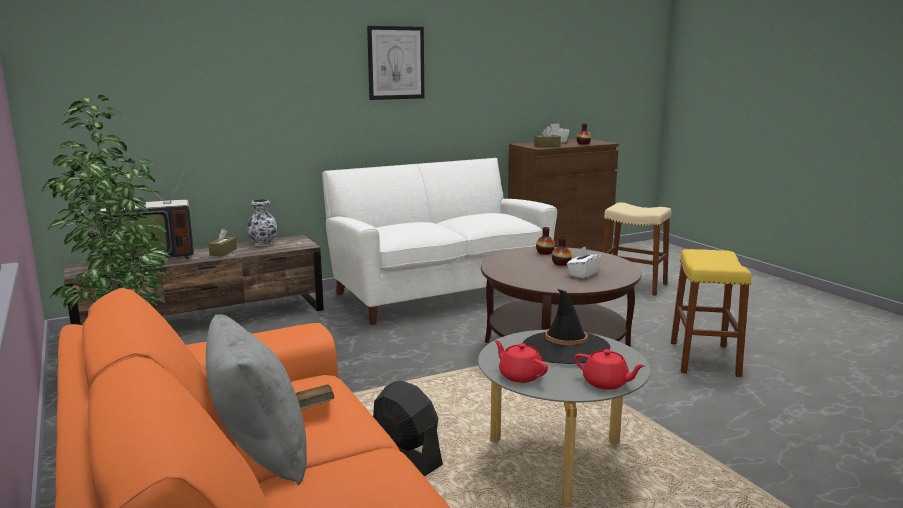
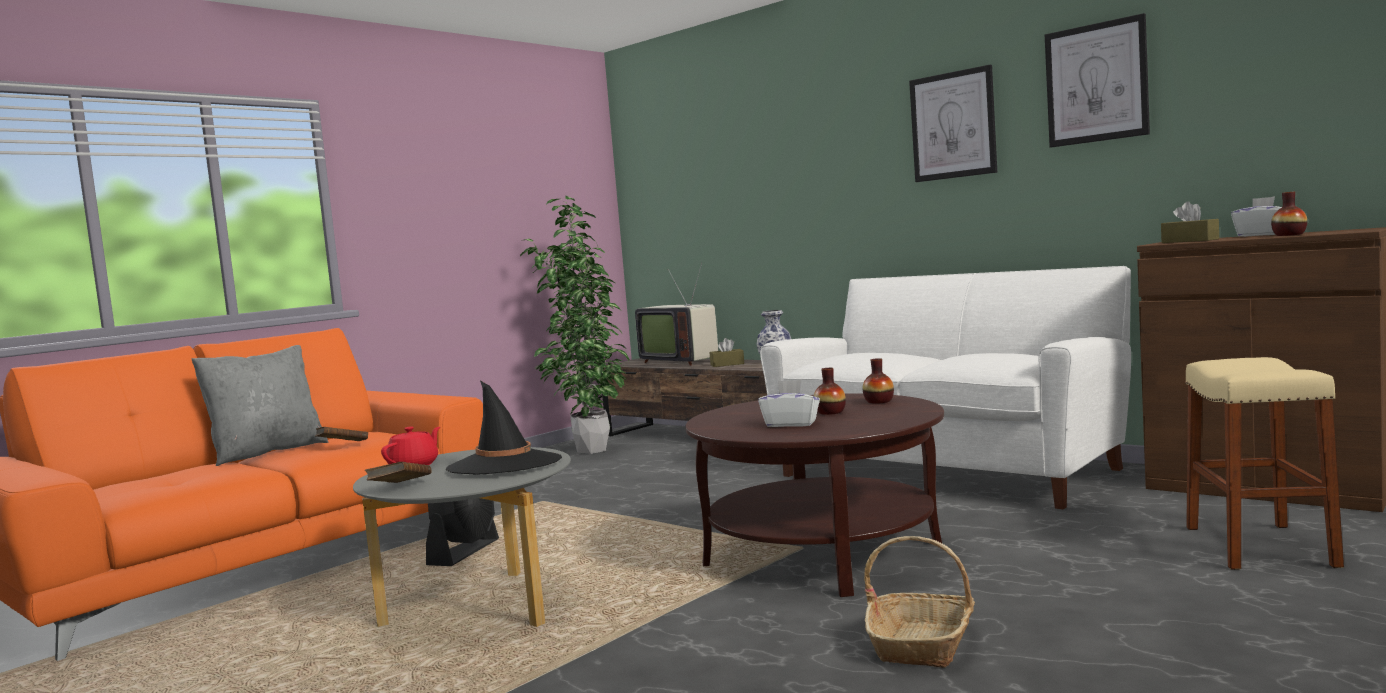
camera: 70 degrees right, 10 degrees down
(479, 51) = (1096, 83): none -> picture
(606, 383) = (400, 488): red teapot -> brown book
(704, 359) = (922, 644): yellow stool -> basket

